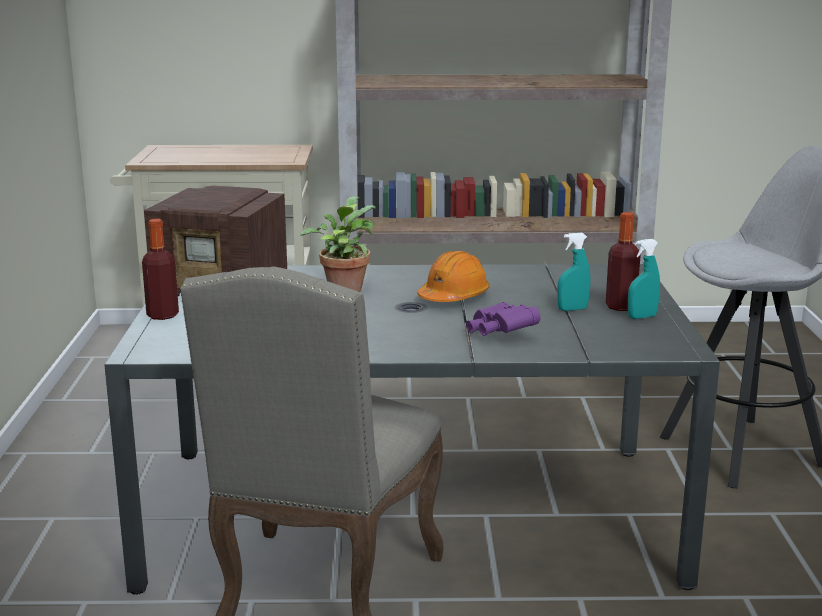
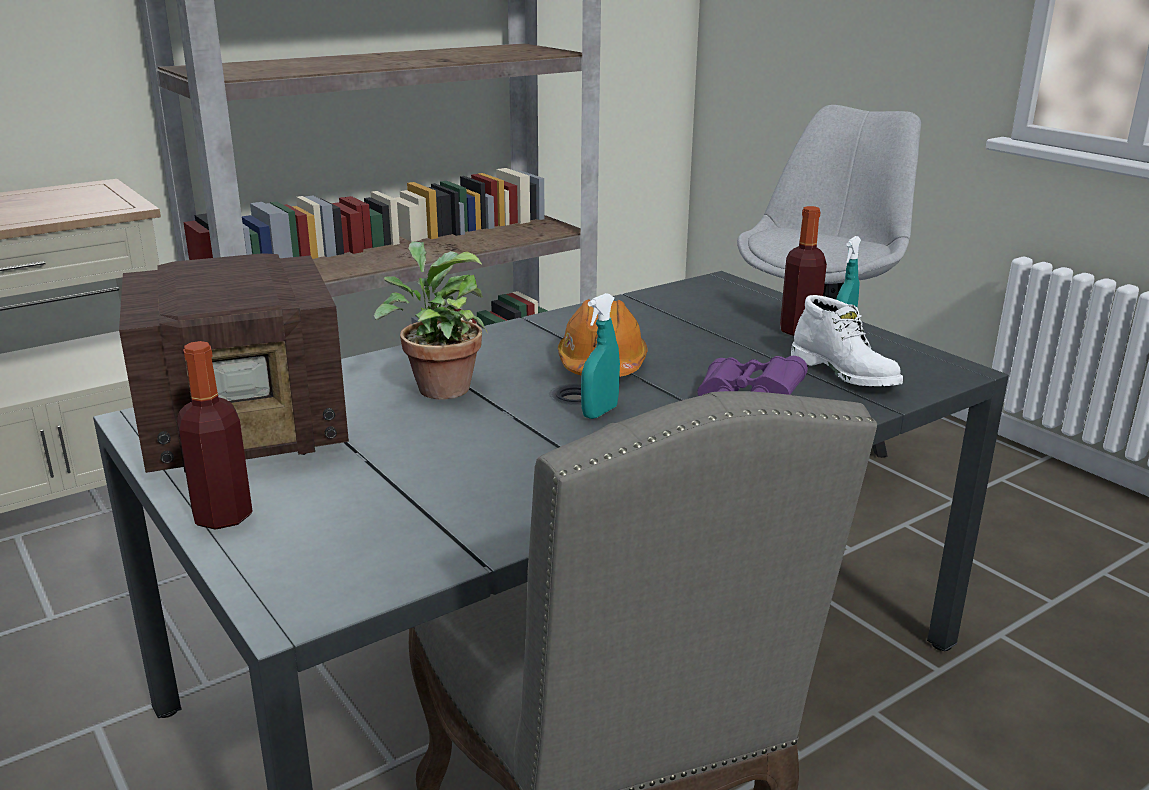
camera: 35 degrees left, 5 degrees up
(572, 309) = (759, 347): turquoise spray bottle -> turquoise spray bottle (600, 412)
(599, 334) = (845, 373): none -> white boot

